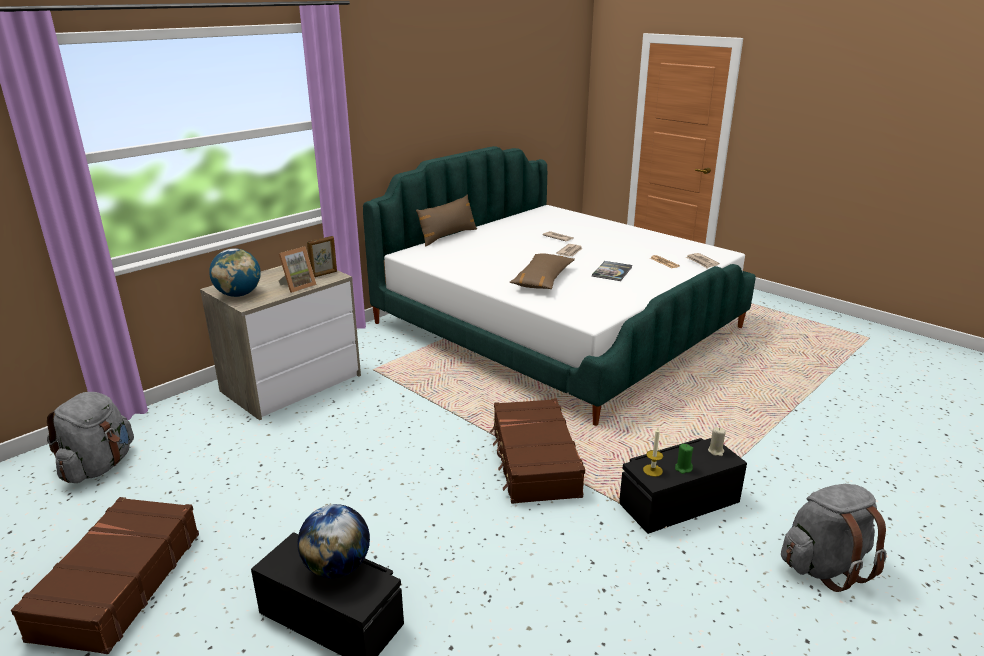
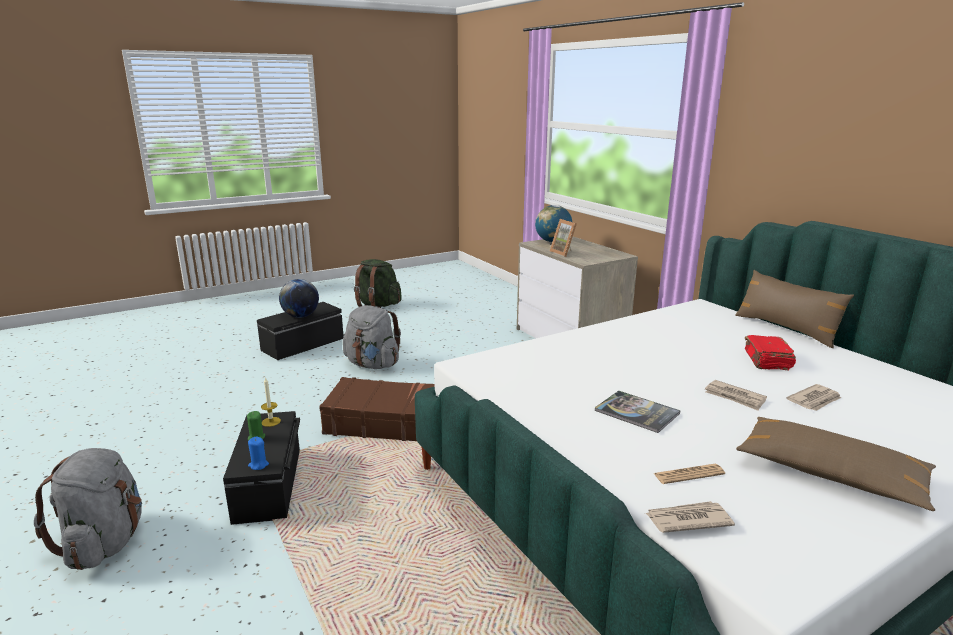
camera: 105 degrees right, 5 degrees down
(99, 466) = (484, 296): grey backpack -> grey backpack (373, 365)
(117, 584) = (377, 305): brown suitcase -> green backpack
(324, 274) = (591, 259): picture frame -> none
(509, 243) = (767, 361): none -> red book
(542, 280) = (608, 360): brown pillow -> brown pillow (830, 474)
(716, 451) = (258, 465): beige candle -> blue candle

